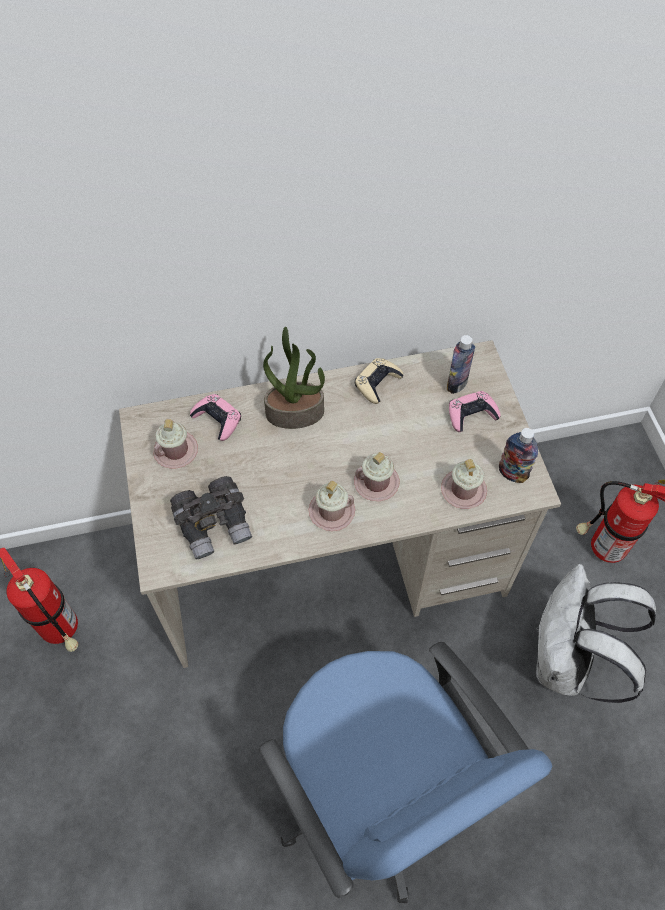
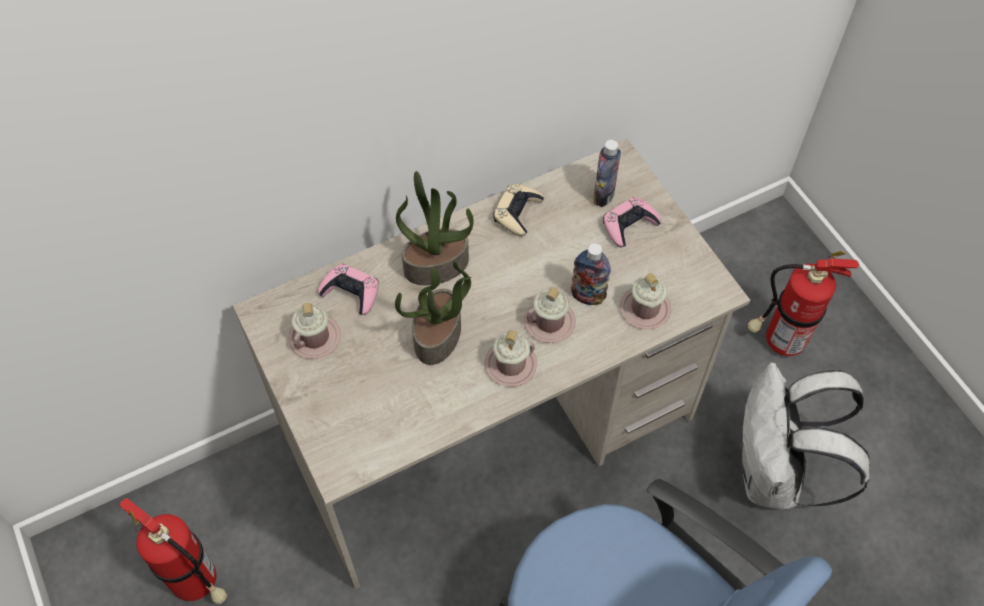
camera: 15 degrees left, 0 degrees up
(215, 524) = (386, 409): grey binoculars -> none
(278, 473) = (438, 336): none -> potted plant
(512, 473) = (691, 279): bottle -> bottle (587, 296)

